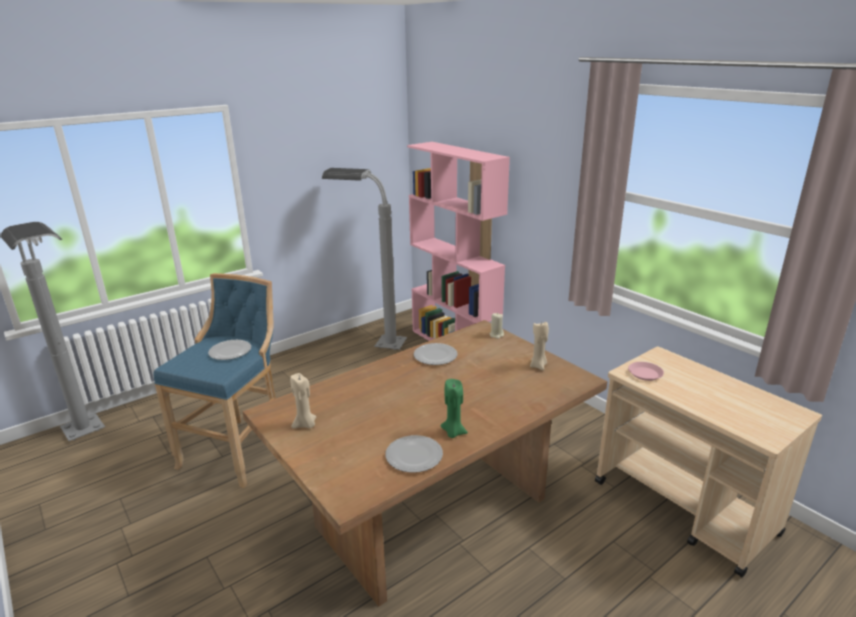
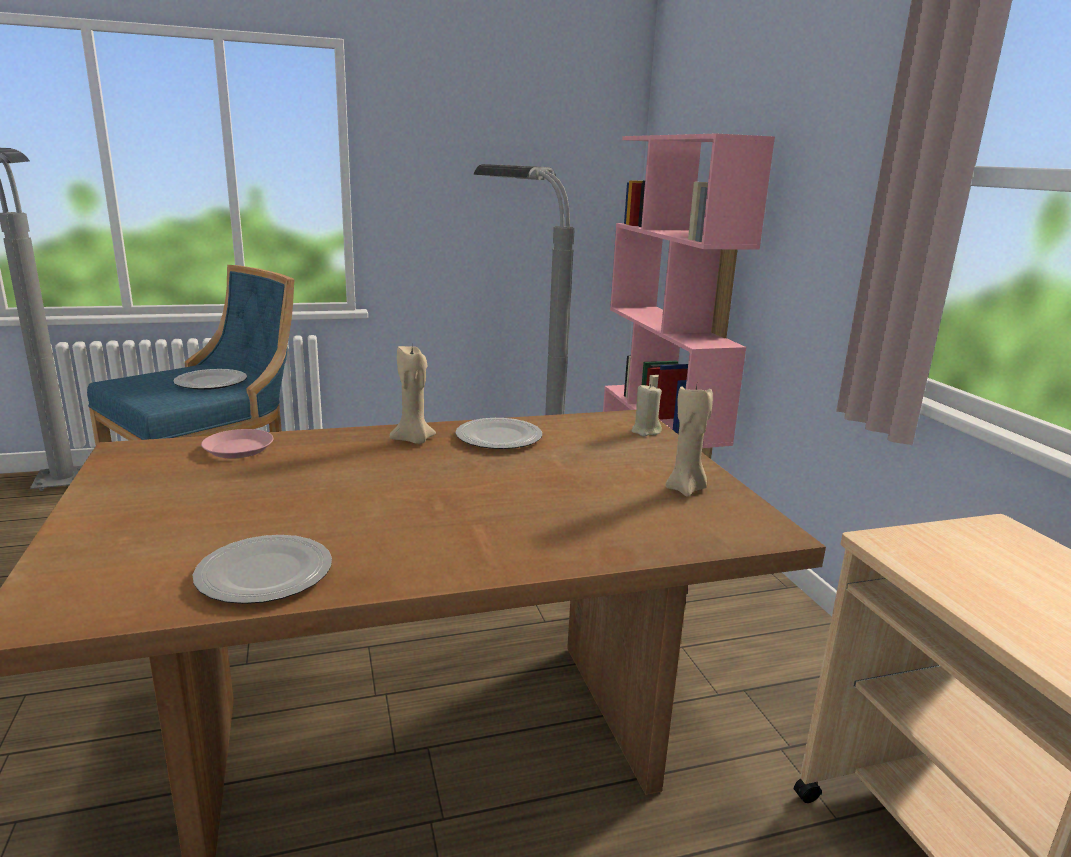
camera: 20 degrees right, 5 degrees down
(305, 425) = (156, 480): beige candle -> beige candle (414, 440)
(453, 432) = (389, 555): green candle -> none
(645, 373) = (936, 554): pink plate -> pink plate (239, 449)

